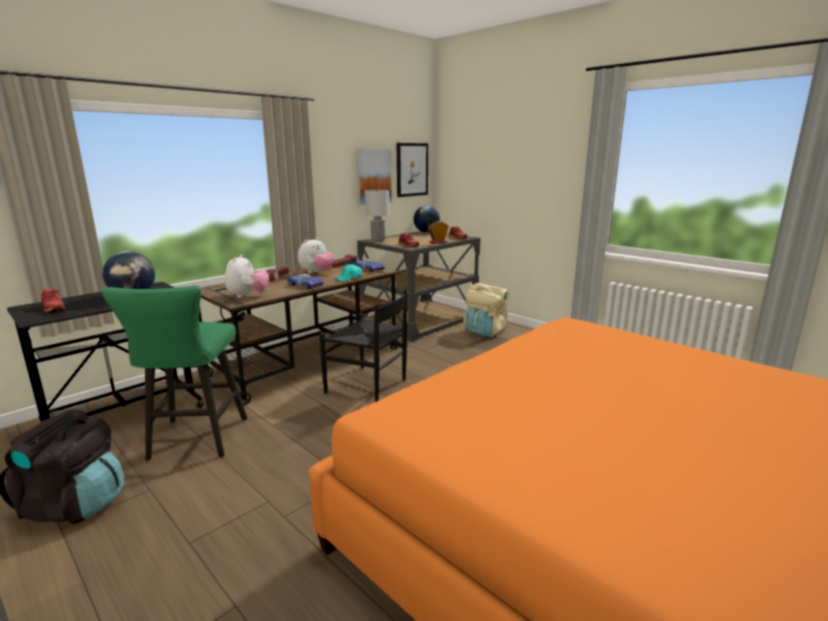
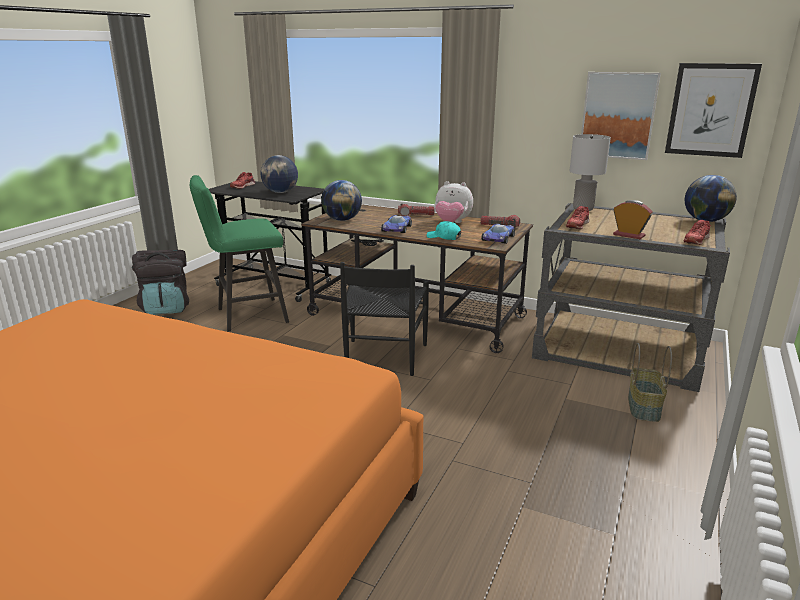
camera: 70 degrees right, 5 degrees up
(248, 296) = (342, 220): plush toy -> globe
(485, 331) = (644, 407): beige backpack -> basket

